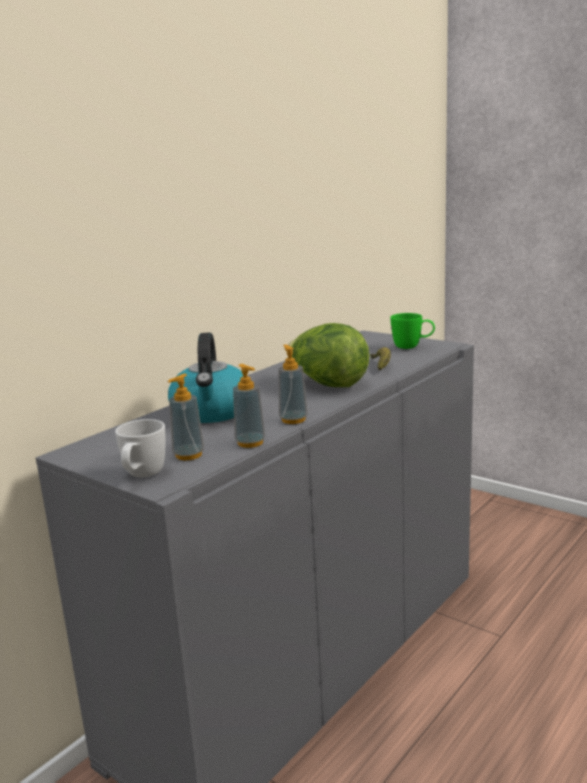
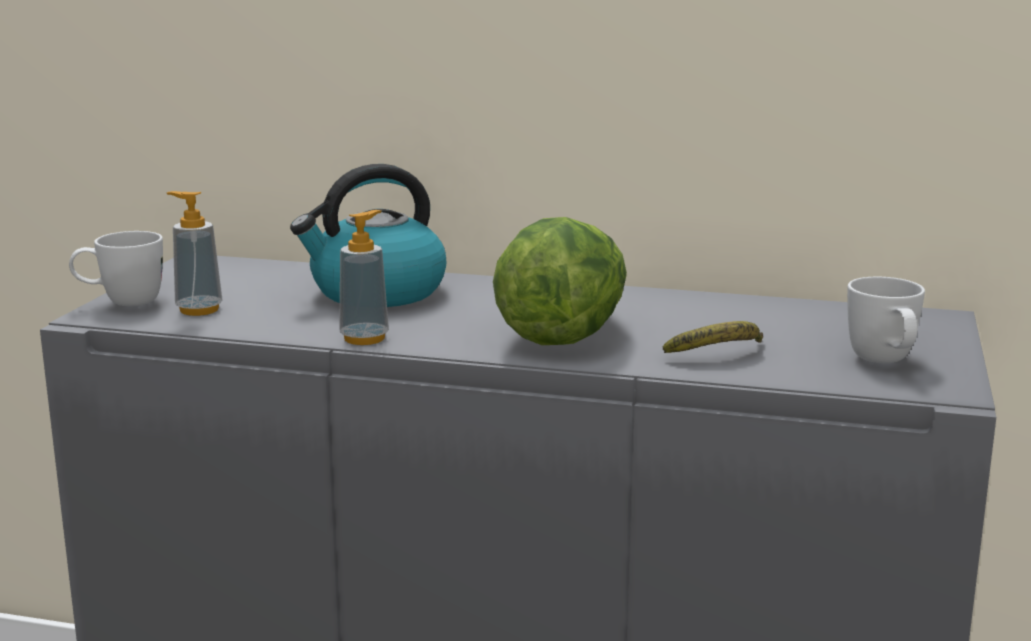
camera: 65 degrees right, 0 degrees up
(250, 443) = (254, 331): soap dispenser -> none
(412, 347) = (885, 363): green mug -> white mug

